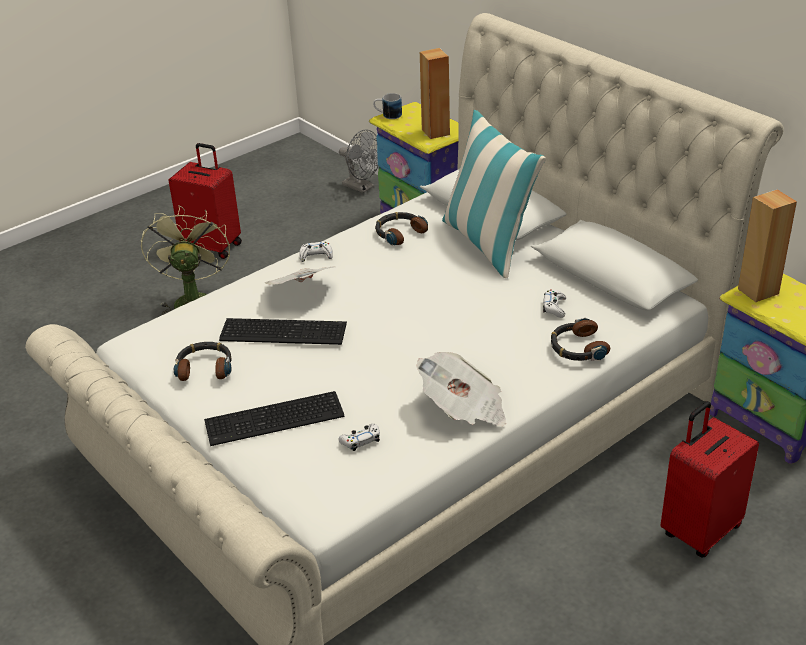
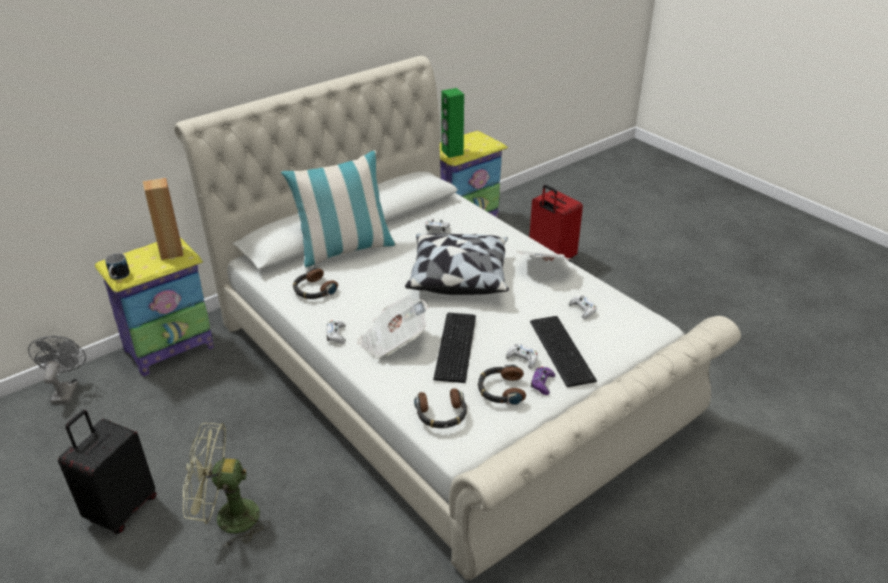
camera: 90 degrees left, 0 degrees up
(213, 246) = (121, 509): red suitcase -> black suitcase
(213, 400) = (542, 383): none -> purple game controller
(261, 385) = (522, 359): none -> white game controller
(362, 187) = (66, 389): grey fan -> grey fan turned 45 degrees counterclockwise
(434, 331) = (458, 276): none -> pillow
(577, 348) = (483, 223): headphones -> headphones (441, 414)
(757, 291) = (452, 152): brown speaker -> green speaker

